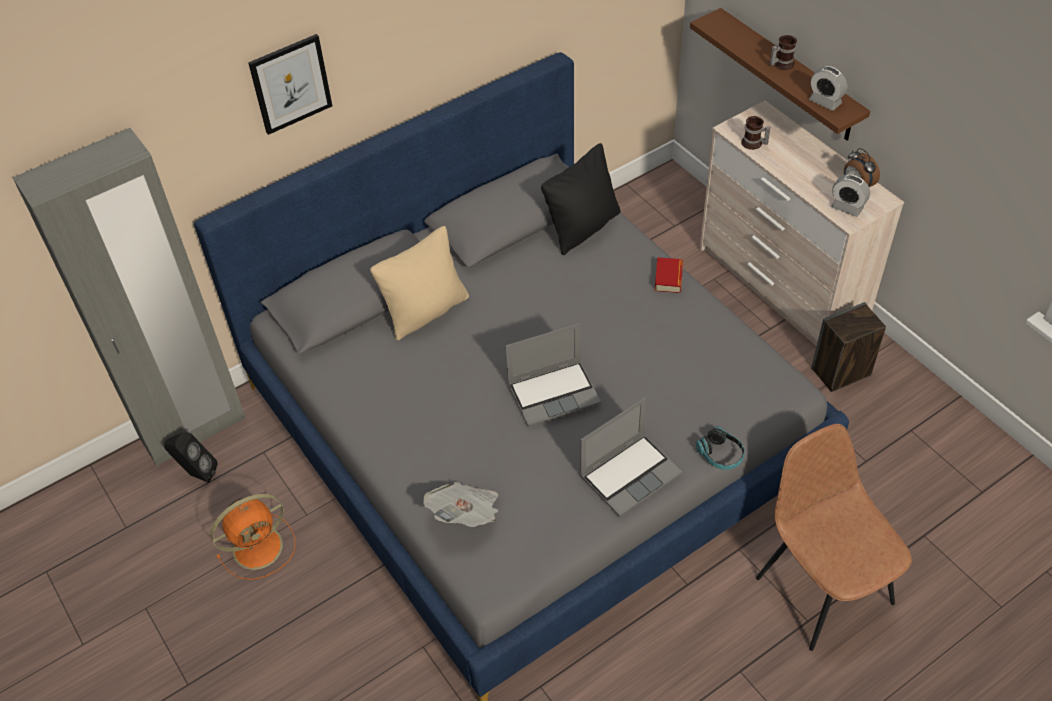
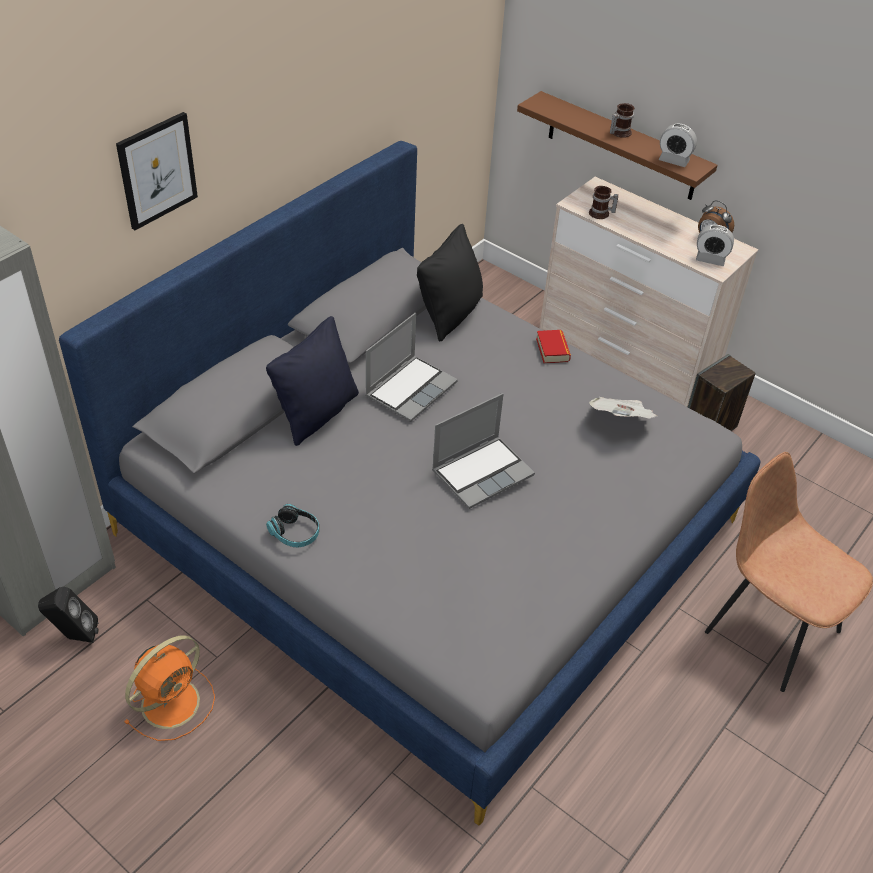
camera: 20 degrees left, 5 degrees down
(426, 312) = (317, 413): beige pillow -> black pillow
(466, 514) = (436, 608): newspaper -> newspaper (620, 420)
(630, 474) = (589, 539): laptop -> laptop (411, 389)
(720, 454) = (669, 505): headphones -> headphones (295, 533)

